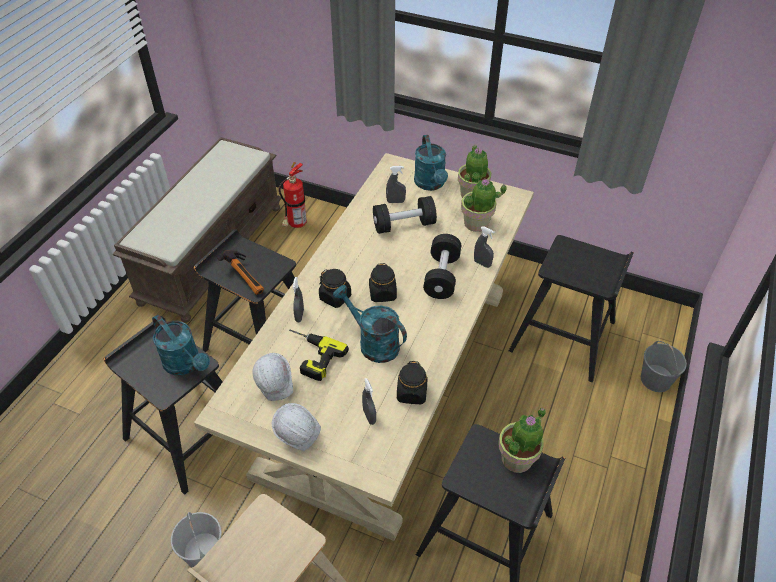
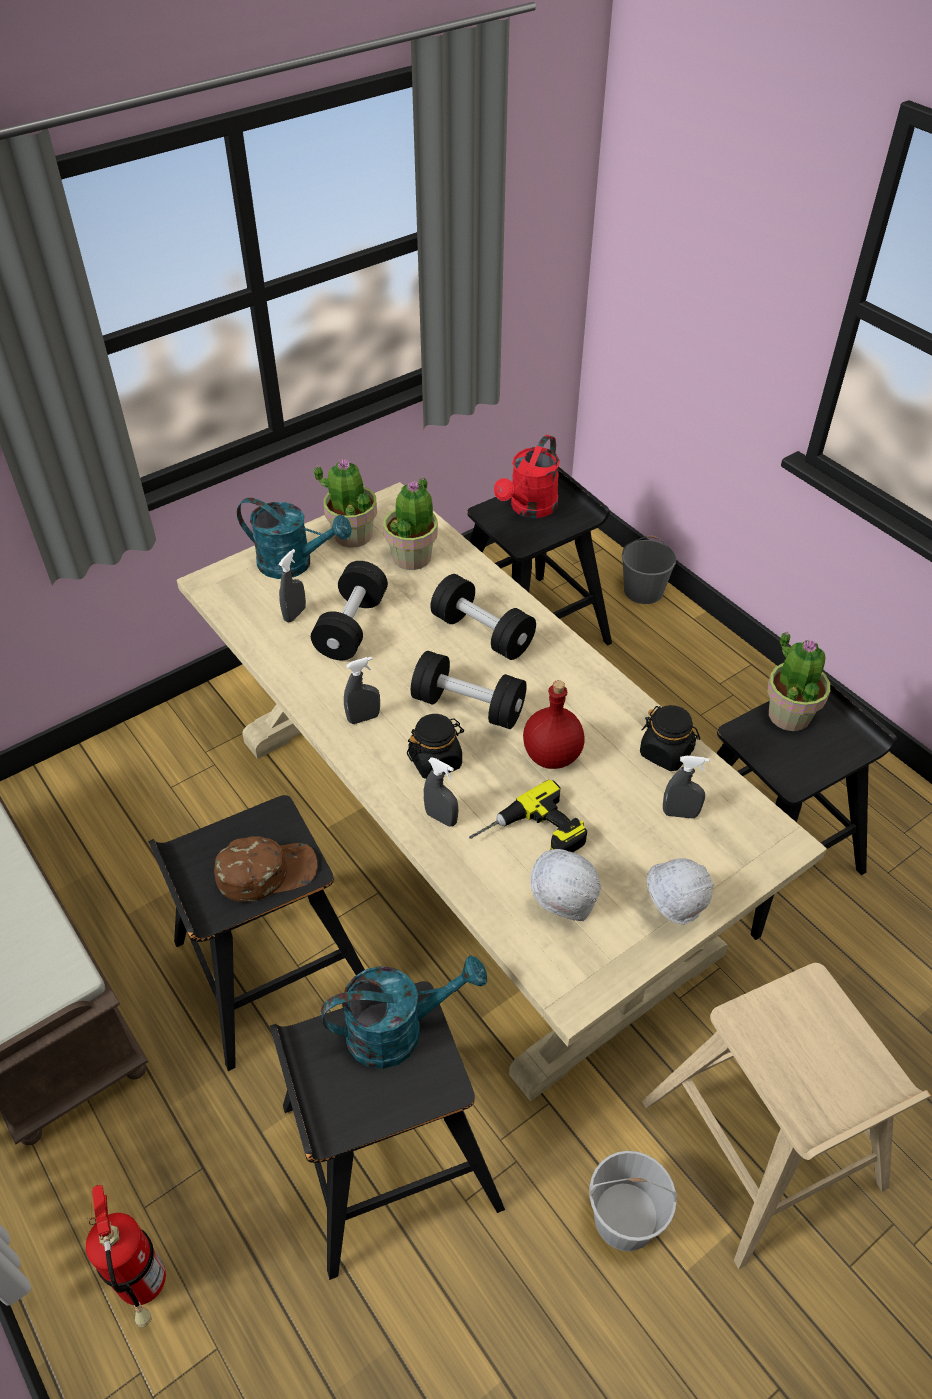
camera: 60 degrees left, 0 degrees up
(247, 277) = (267, 871): hammer -> brown cap
(296, 225) = (67, 818): fire extinguisher -> fire extinguisher (144, 1288)
(373, 343) = (553, 755): turquoise watering can -> red bottle
(382, 293) = (468, 706): black jar -> black dumbbell
(482, 263) = (490, 586): grey spray bottle -> grey spray bottle (363, 718)
(586, 260) = (529, 509): none -> red watering can

